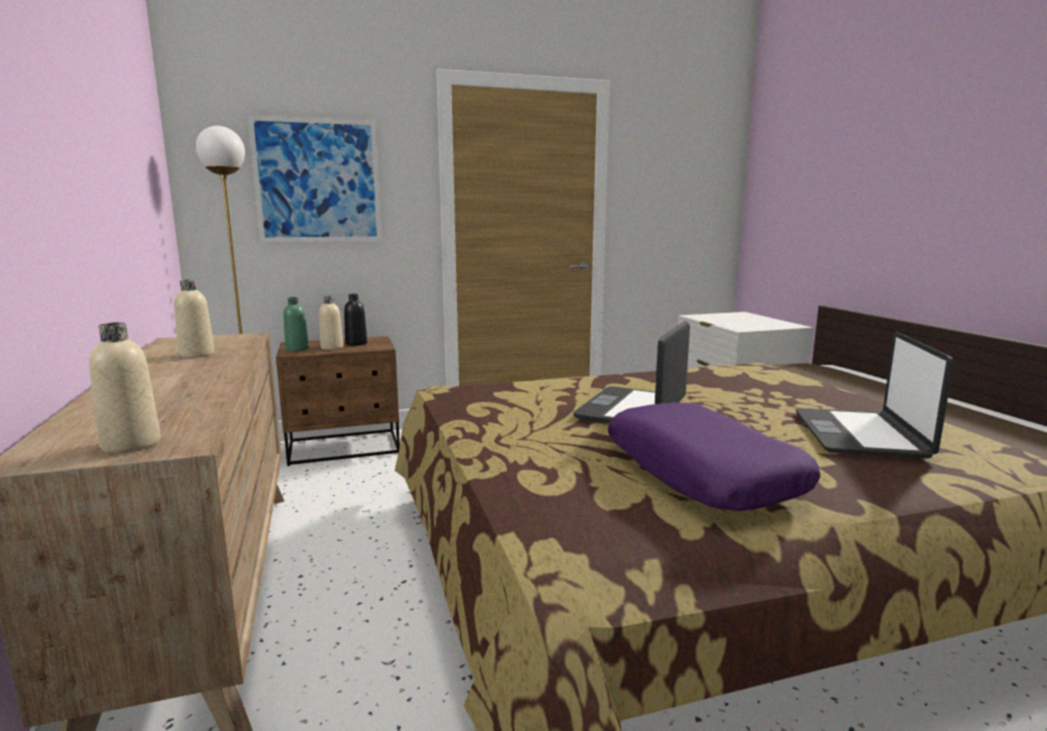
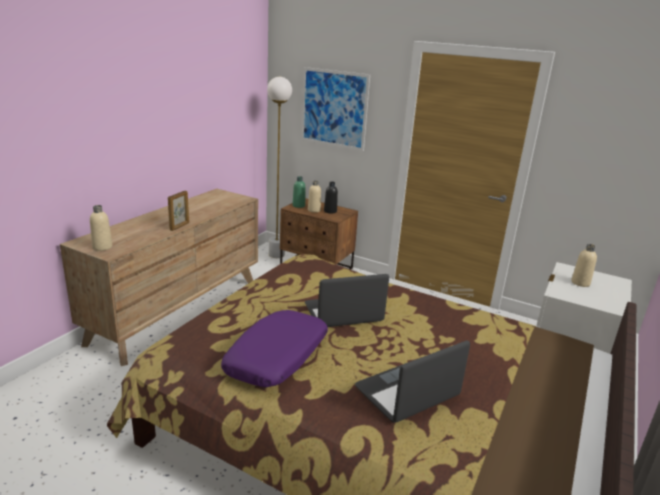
camera: 45 degrees right, 10 degrees up
(197, 354) = (203, 206): beige bottle -> beige bottle (580, 283)
(228, 380) = (180, 226): none -> picture frame

